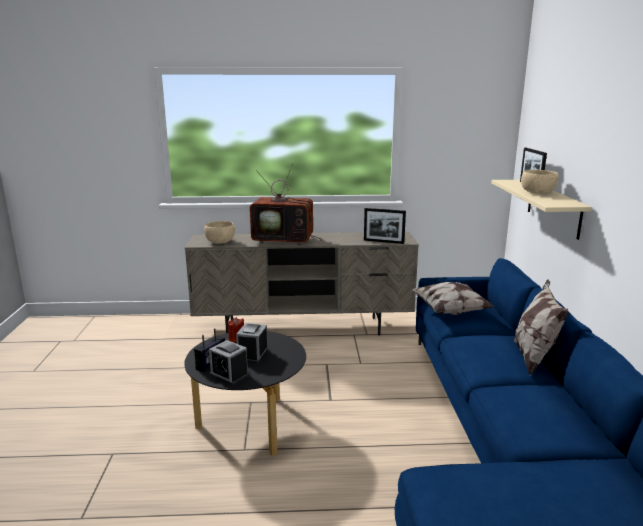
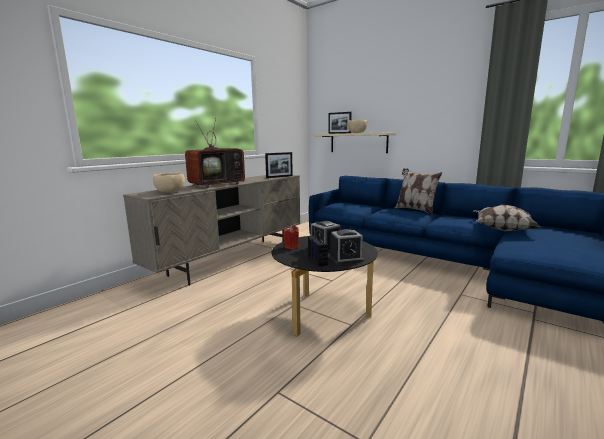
camera: 50 degrees left, 5 degrees down
(450, 311) = (344, 207): pillow -> pillow (501, 229)

